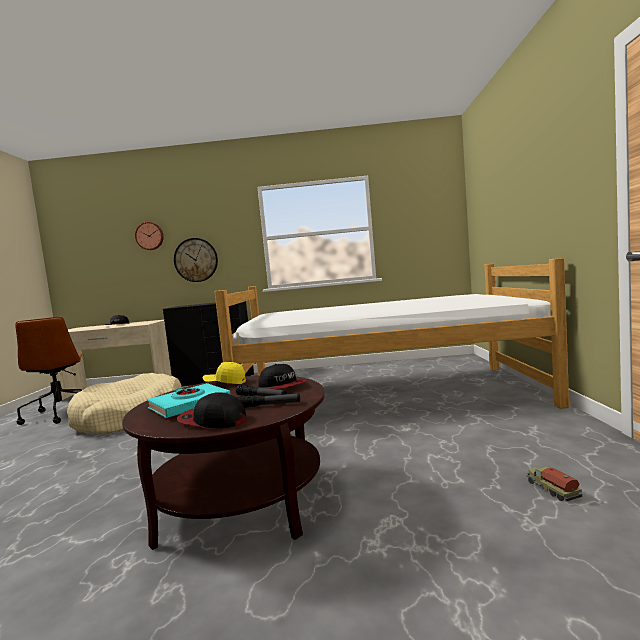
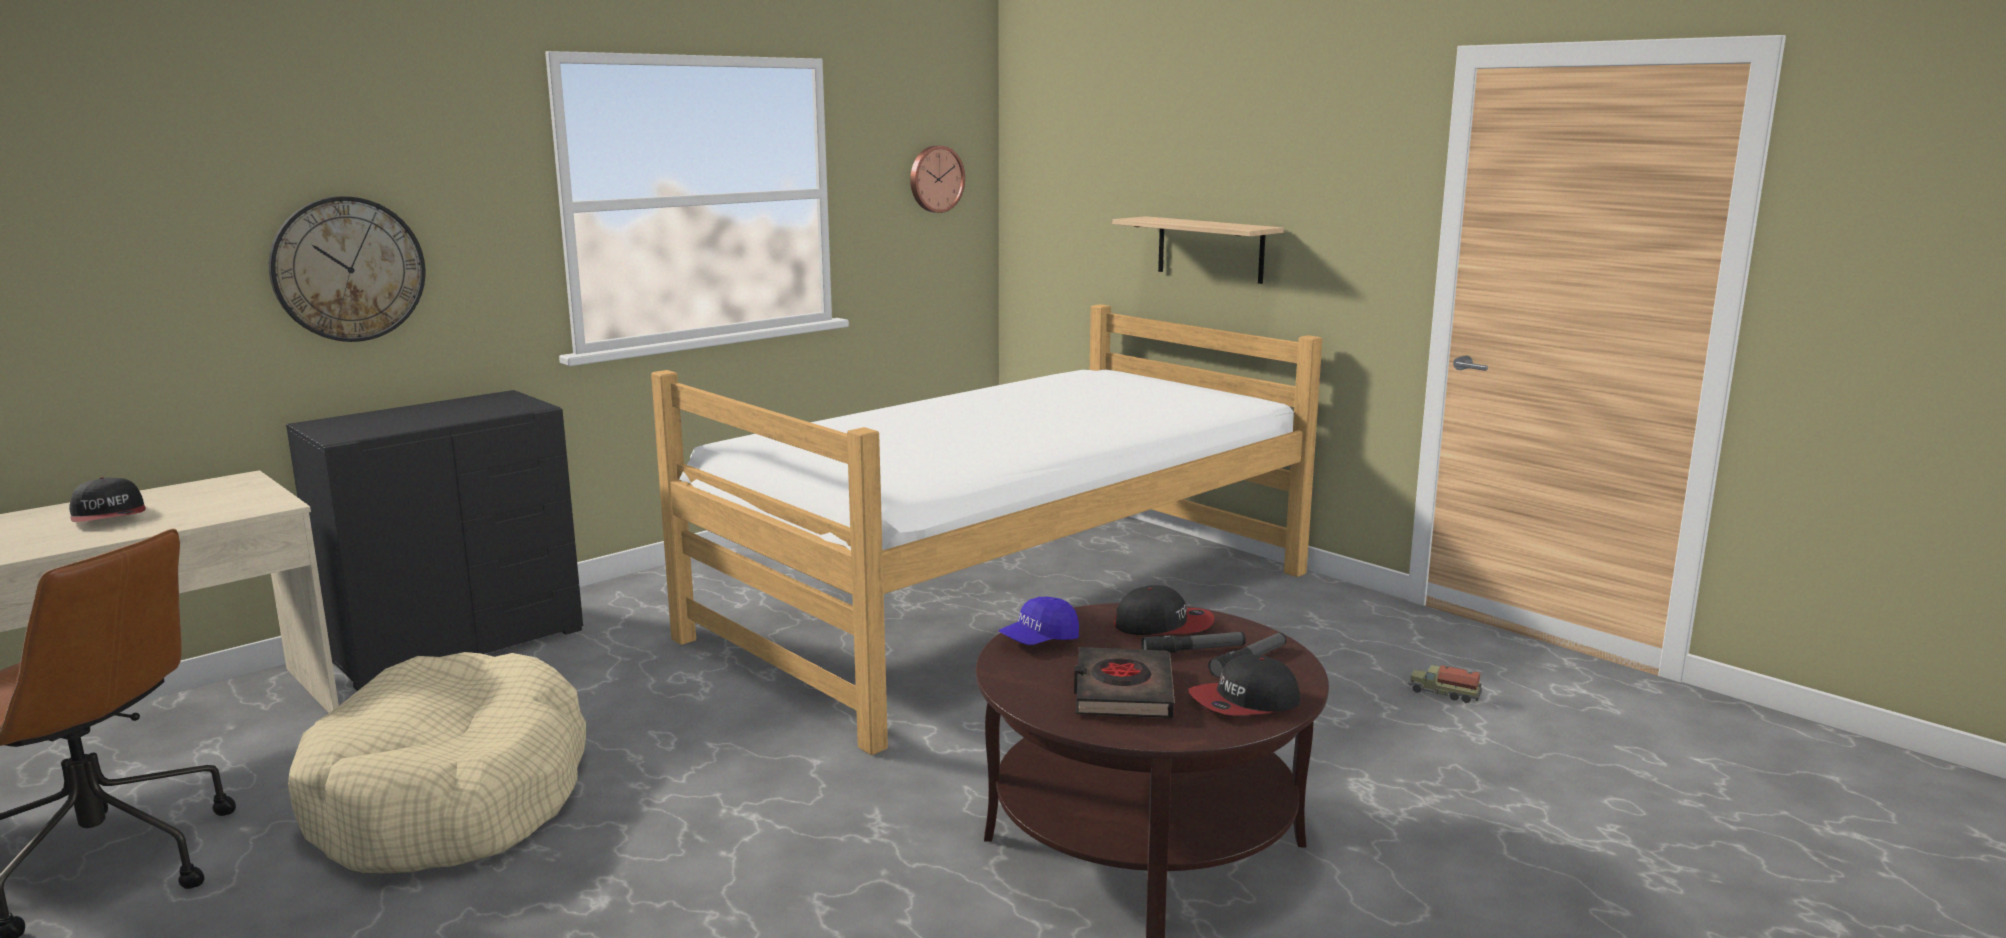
camera: 45 degrees left, 10 degrees up
(150, 236) = (167, 181): wall clock -> wall clock (935, 179)
(189, 405) = (1122, 692): turquoise book -> black book
(225, 383) = (1039, 641): yellow cap -> blue cap
(524, 223) = (1210, 249): none -> shelf

